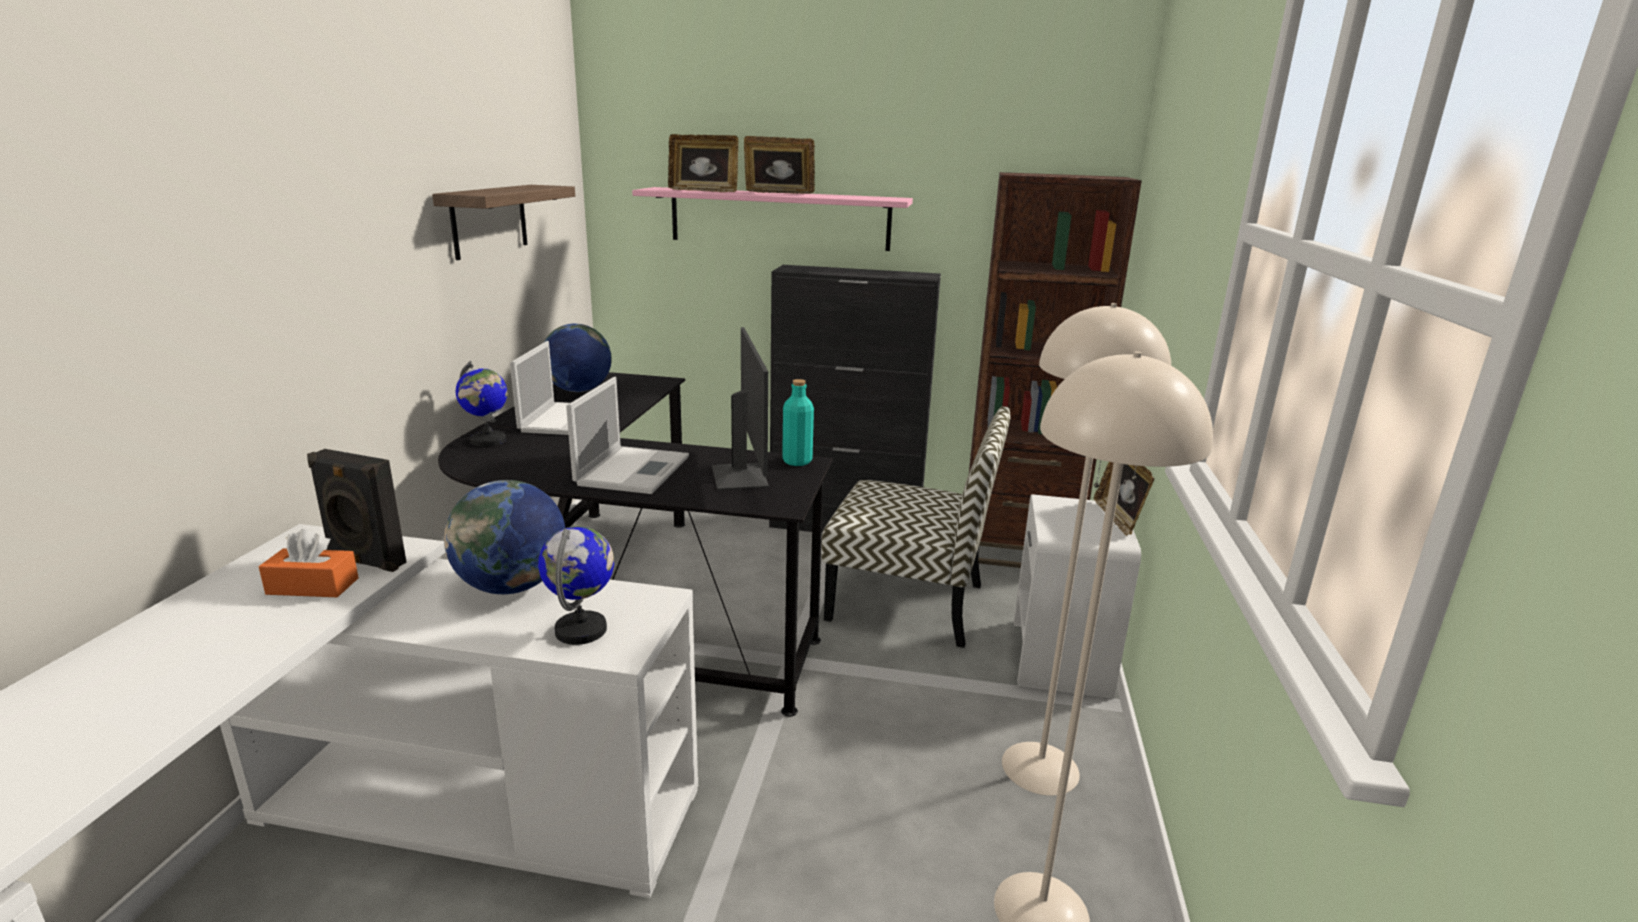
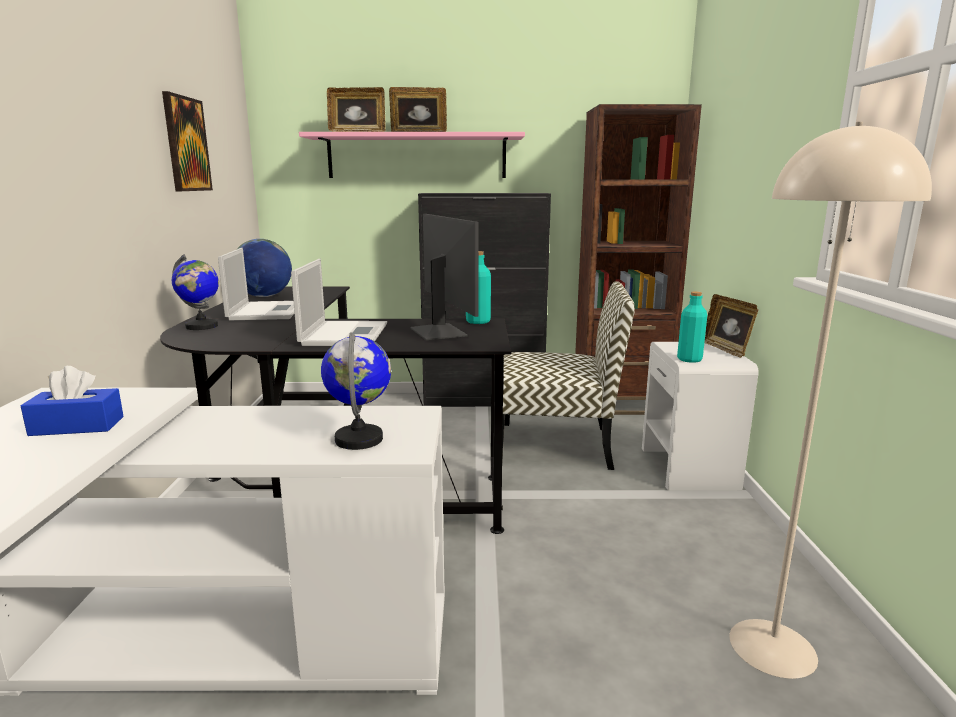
camera: 10 degrees left, 5 degrees down
(313, 586) = (77, 426): orange tissue box -> blue tissue box
(365, 562) = (124, 406): black speaker -> none
(489, 220) = (186, 144): shelf -> picture
(512, 586) = (274, 417): globe -> none
(1040, 767) = (714, 543): beige floor lamp -> none
(1057, 532) = (689, 359): none -> turquoise bottle

